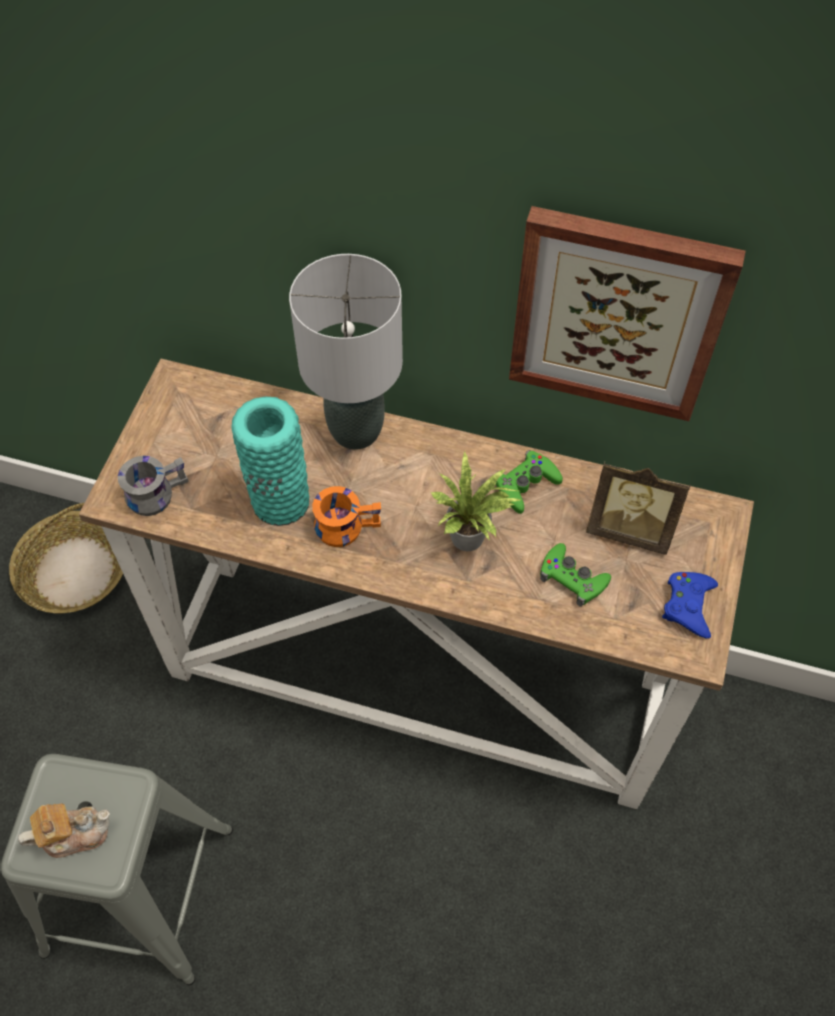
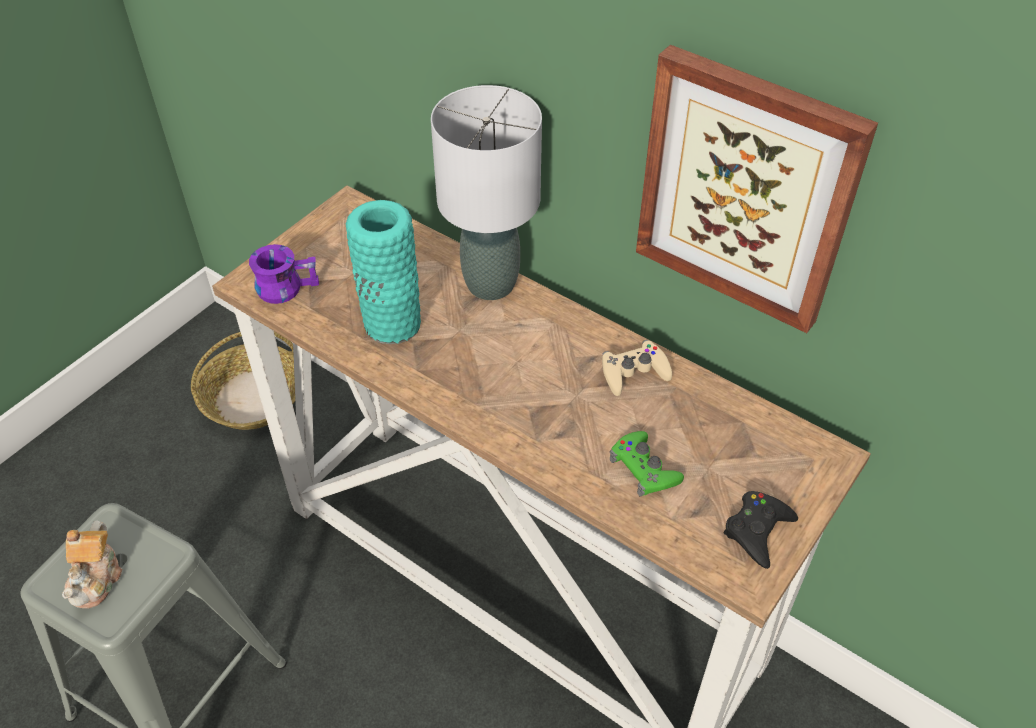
camera: 20 degrees right, 10 degrees down
(73, 834) = (97, 578): teapot -> teapot turned 90 degrees clockwise
(155, 491) = (286, 285): grey mug -> purple mug
(346, 524) = (443, 358): orange mug -> none
(471, 539) = (557, 405): potted plant -> none
(526, 485) = (634, 372): green game controller -> beige game controller
(629, 529) = (723, 441): picture frame -> none
(688, 605) = (757, 531): blue game controller -> black game controller

